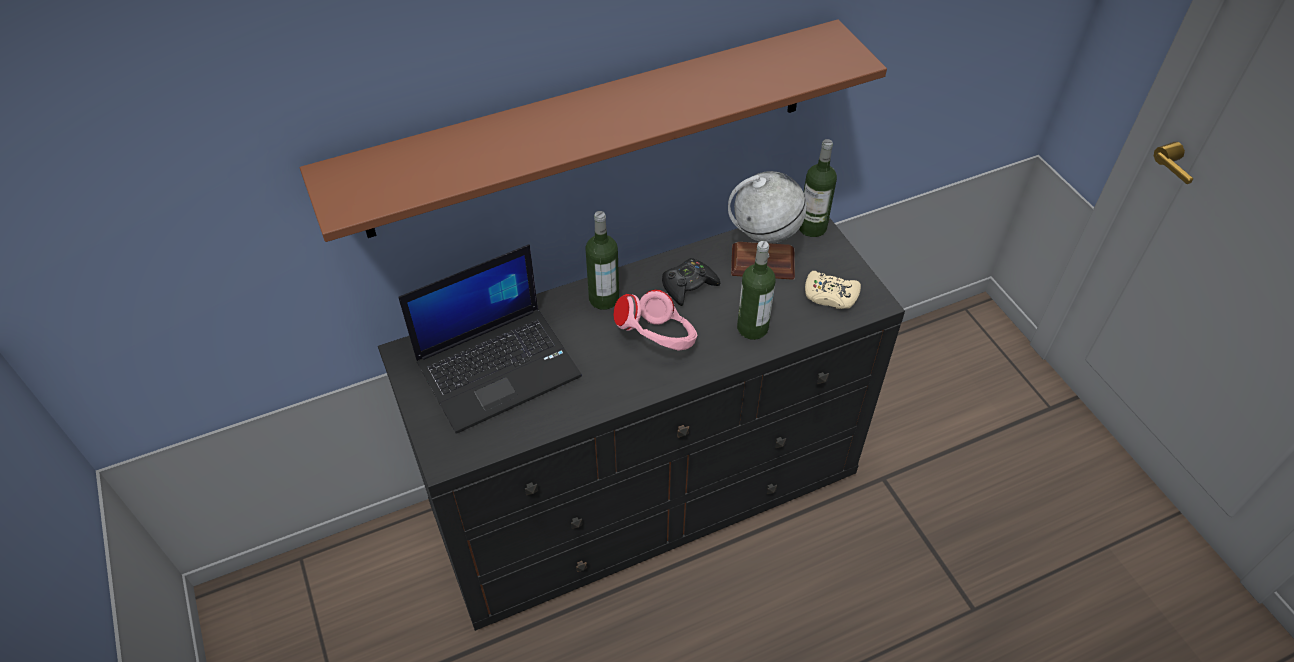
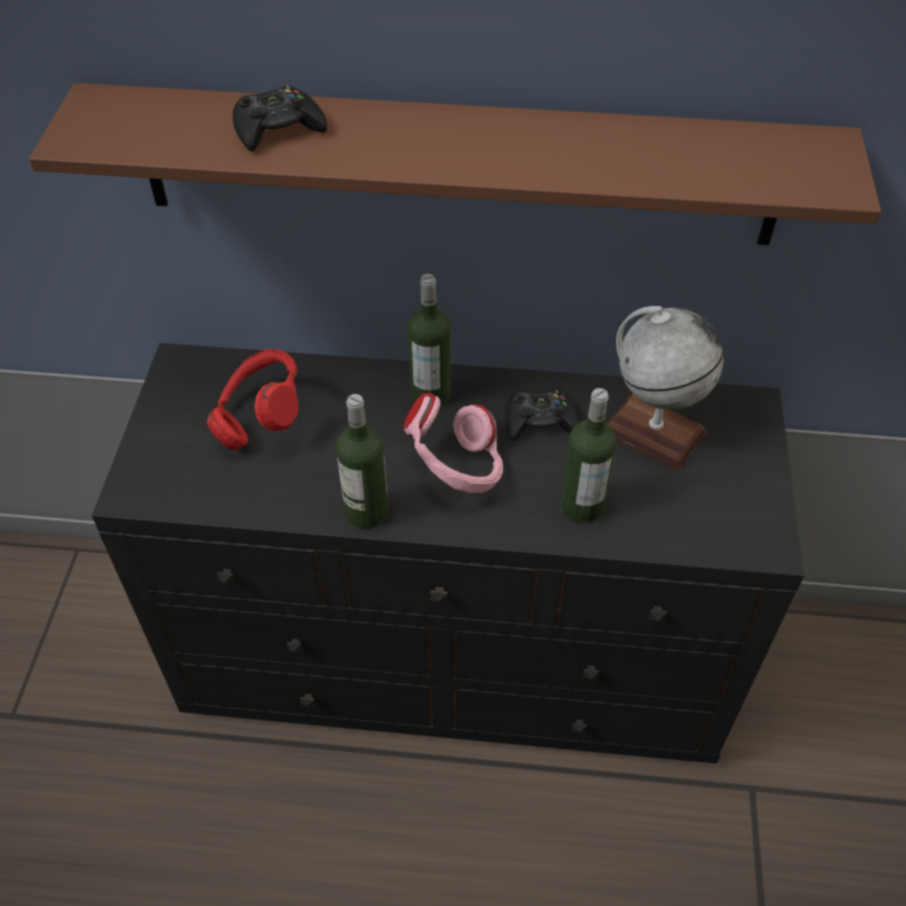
camera: 30 degrees right, 0 degrees up
(485, 146) = (278, 129): none -> black game controller
(499, 367) = (261, 420): laptop -> red headphones
(812, 227) = (750, 416): bottle -> bottle (366, 512)
(830, 295) = (713, 511): beige game controller -> none

